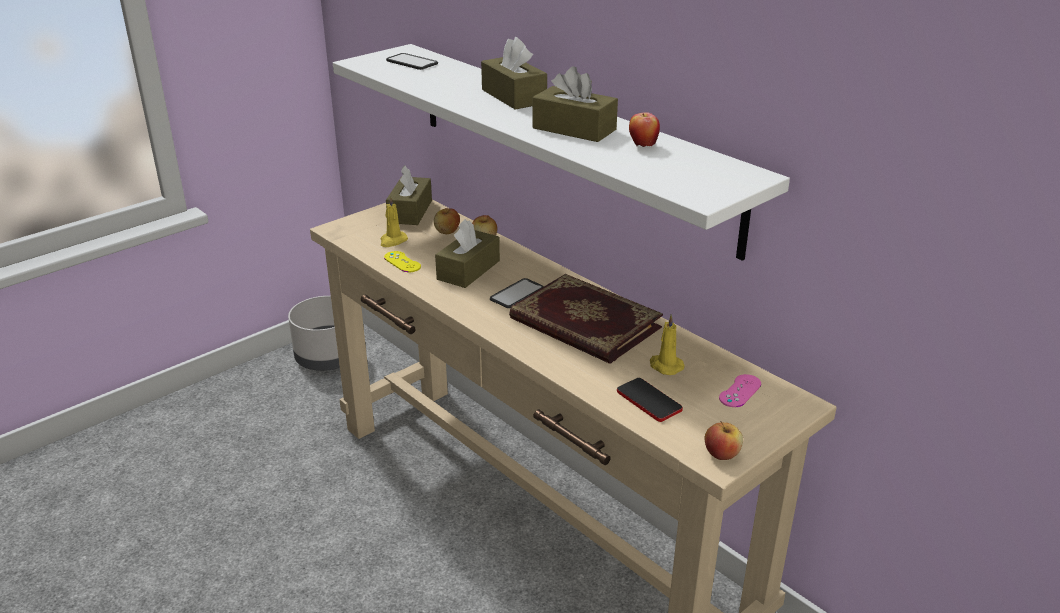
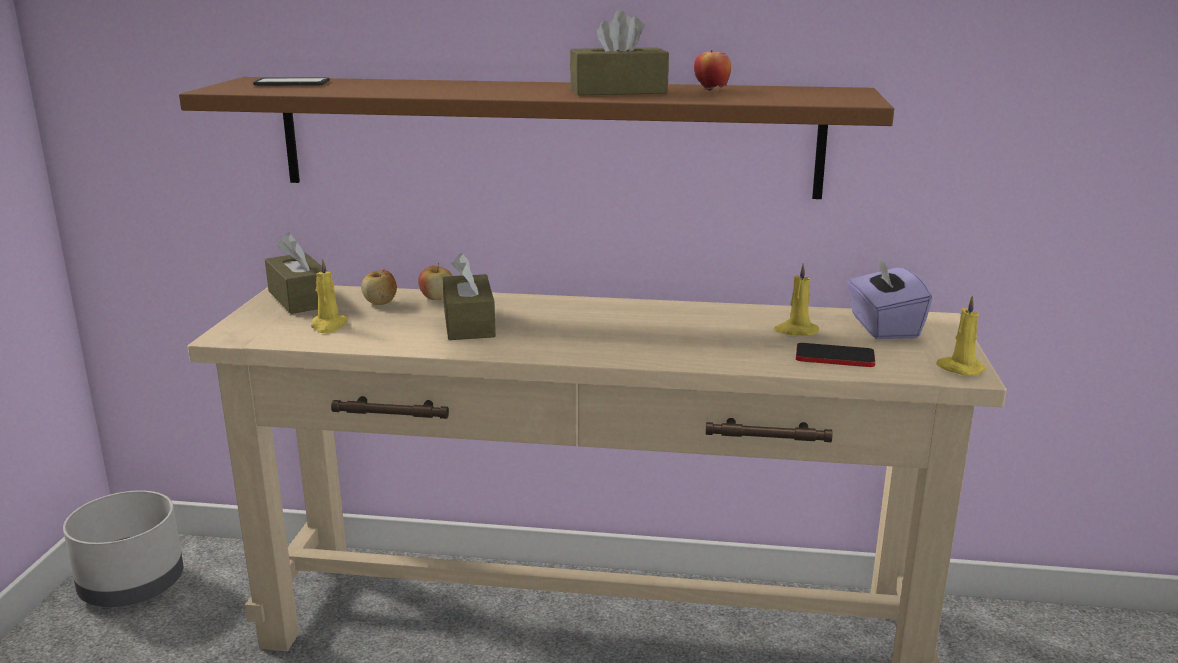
camera: 40 degrees left, 10 degrees down
(402, 262) = (377, 338): yellow game controller -> none
(513, 96) = (488, 85): brown tissue box -> none
(517, 294) = (559, 326): phone -> none
(567, 141) = (546, 136): white shelf -> brown shelf
(583, 324) = (668, 327): book -> none
(722, 454) = (959, 368): apple -> yellow candle
(740, 391) = (883, 327): pink game controller -> purple tissue box

